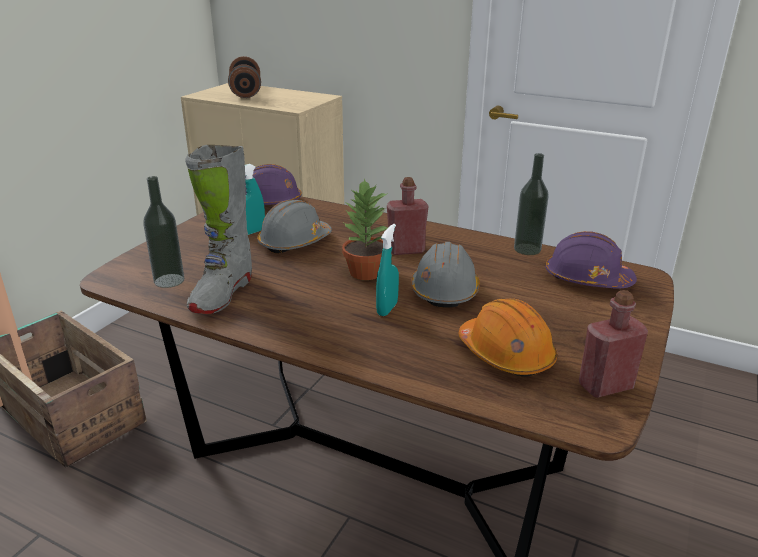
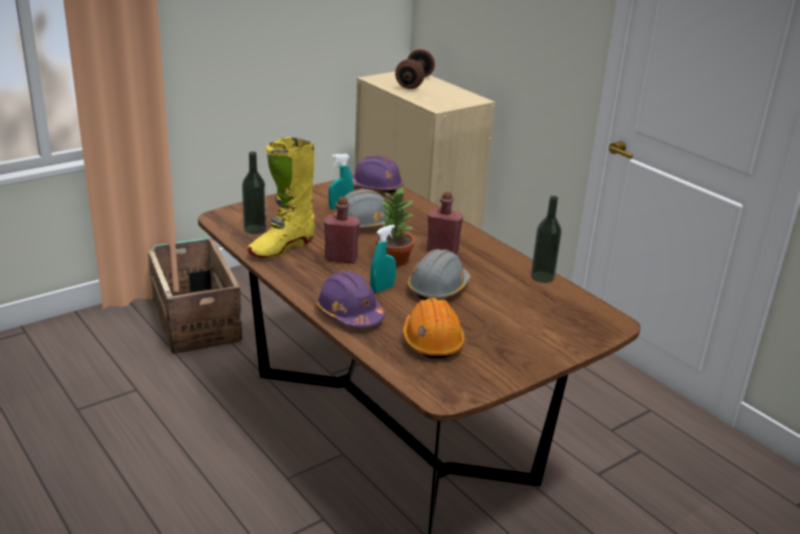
camera: 25 degrees right, 0 degrees up
(222, 293) = (282, 247): grey boot -> yellow boot
(587, 279) = (562, 312): purple hard hat -> purple hard hat (349, 313)
(605, 386) = (477, 380): red bottle -> red bottle (341, 258)

